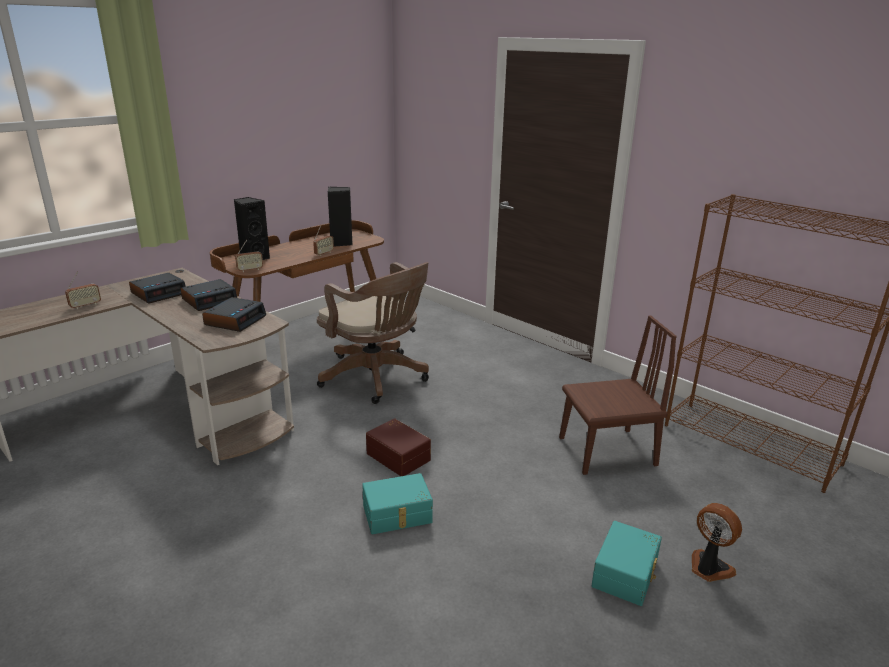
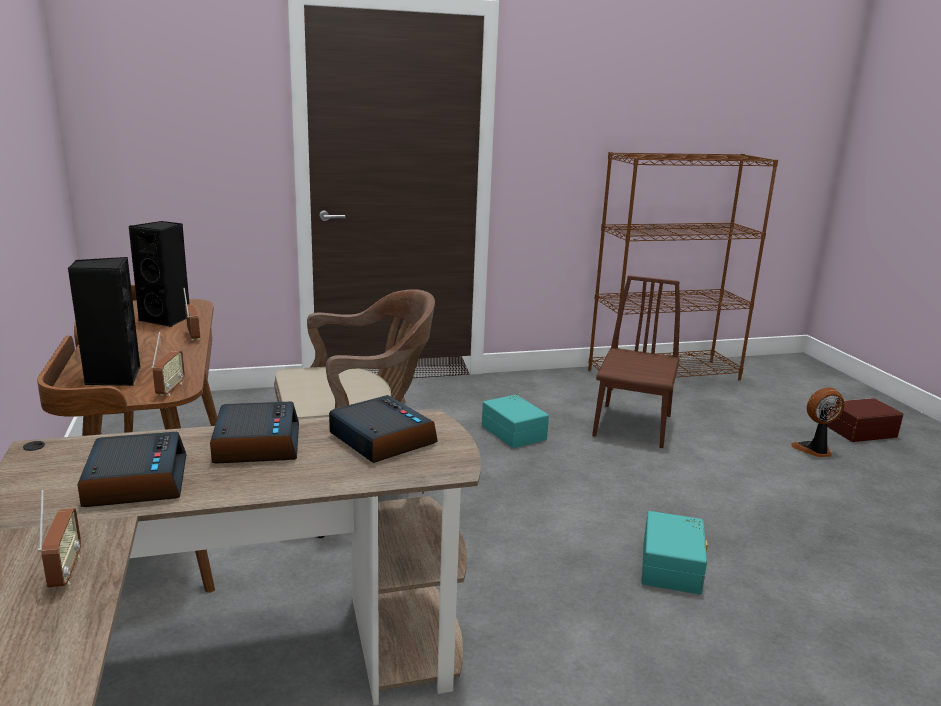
camera: 60 degrees left, 5 degrees down
(399, 456) = (555, 530): brown storage box -> brown storage box (859, 430)
(627, 573) = (812, 482): turquoise storage box -> turquoise storage box (515, 432)

